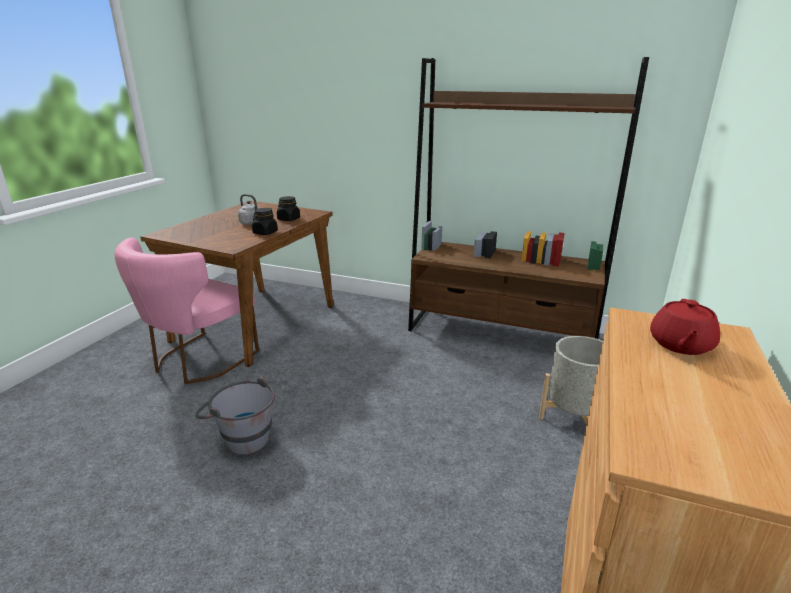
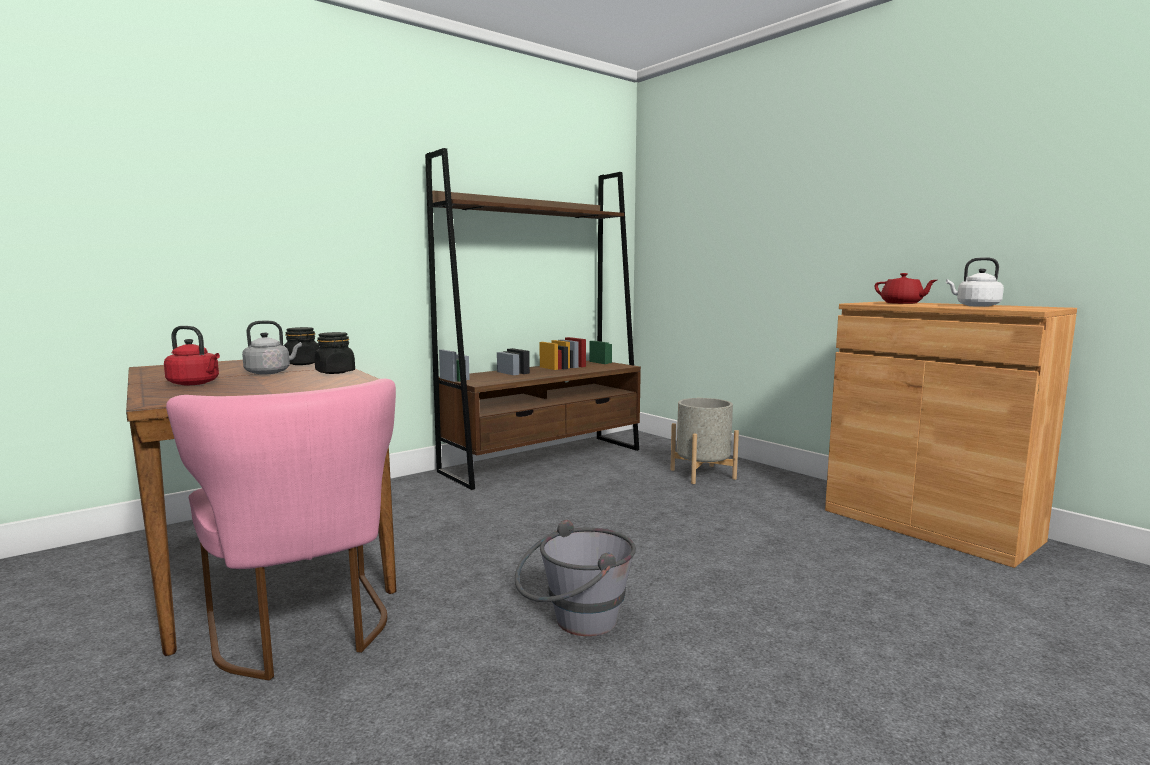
camera: 60 degrees left, 15 degrees down
(210, 223) = (195, 383): none -> red kettle
(693, 405) = (975, 306): none -> white kettle

